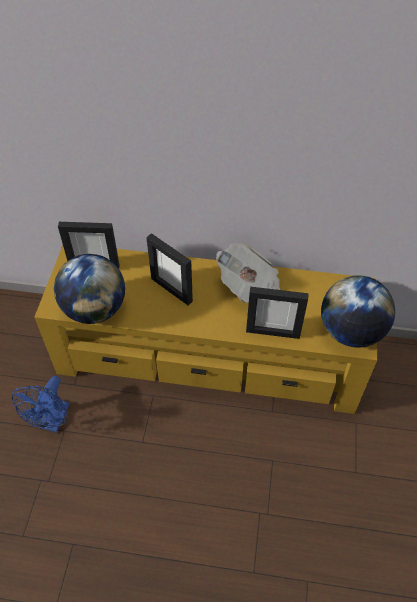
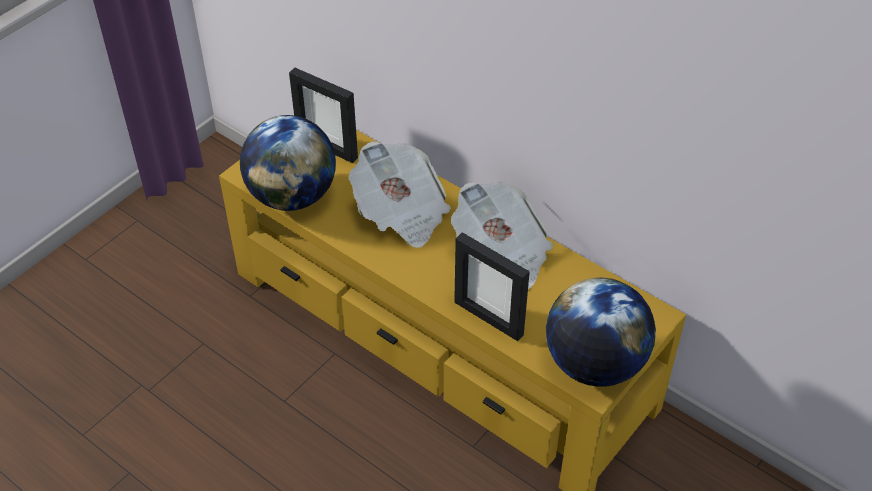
camera: 30 degrees right, 5 degrees down
(53, 422) = (197, 327): blue fan -> none
(172, 289) = (401, 212): picture frame -> newspaper

